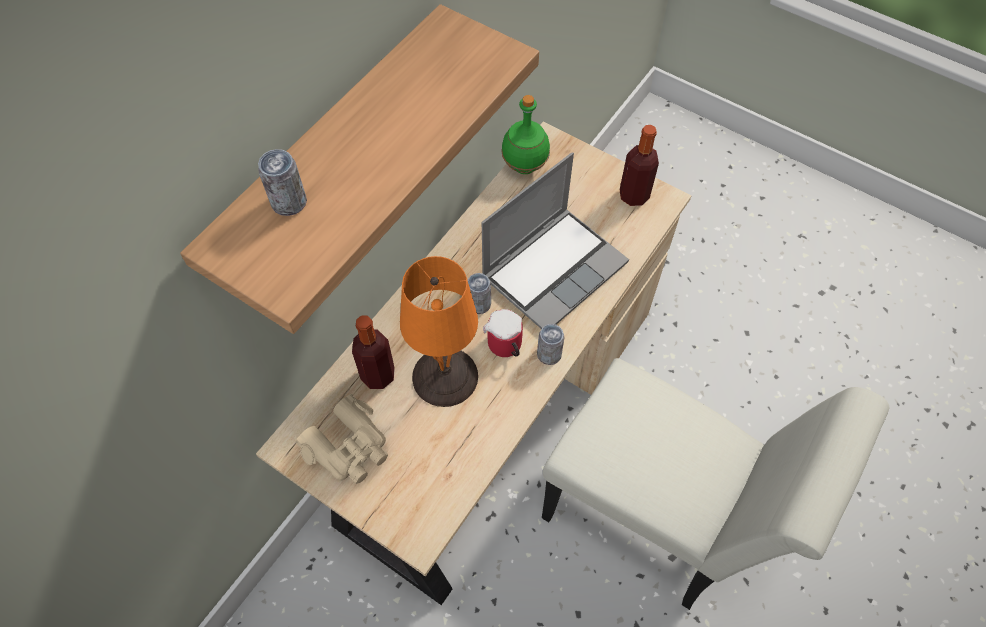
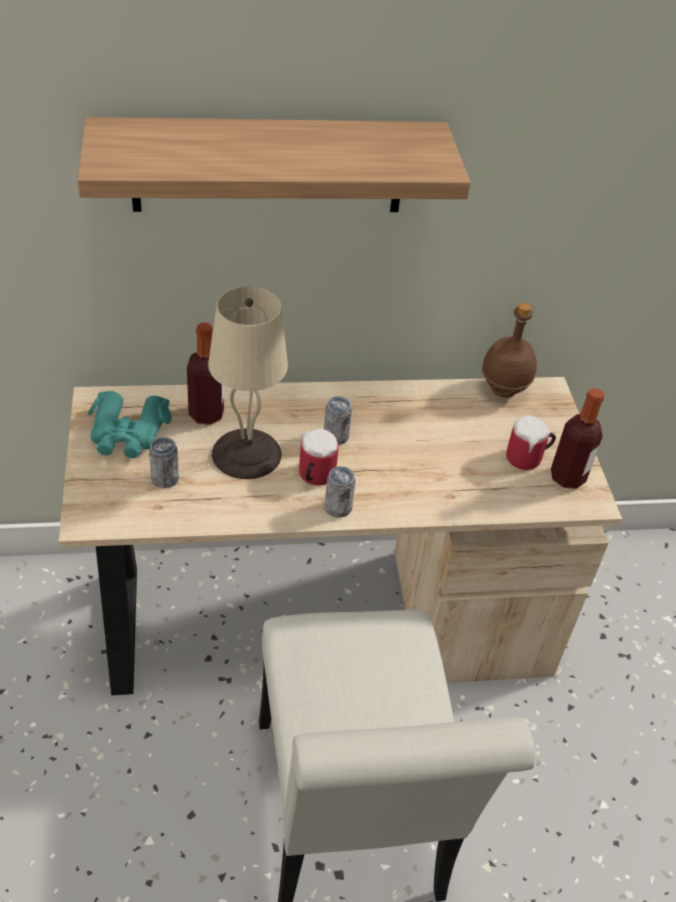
camera: 45 degrees right, 15 degrees down
(289, 203) = (177, 137): can -> can (165, 479)
(349, 447) = (127, 433): beige binoculars -> turquoise binoculars
(446, 376) = (248, 454): orange table lamp -> beige table lamp
(524, 167) = (502, 390): green bottle -> brown bottle
(554, 268) = (426, 465): laptop -> none
(599, 204) = (528, 459): none -> mug

